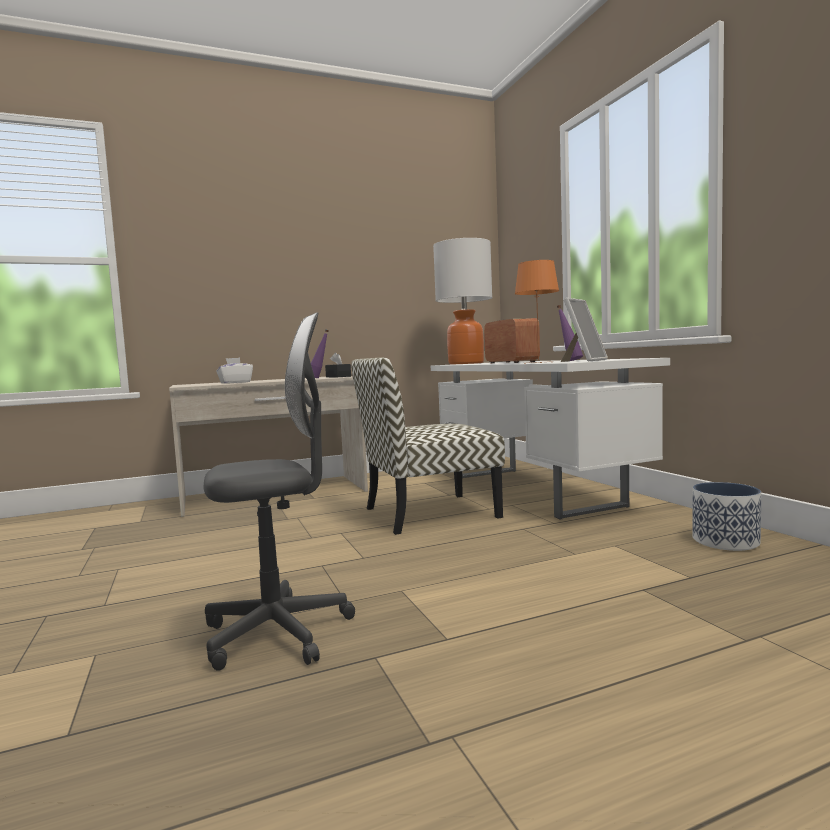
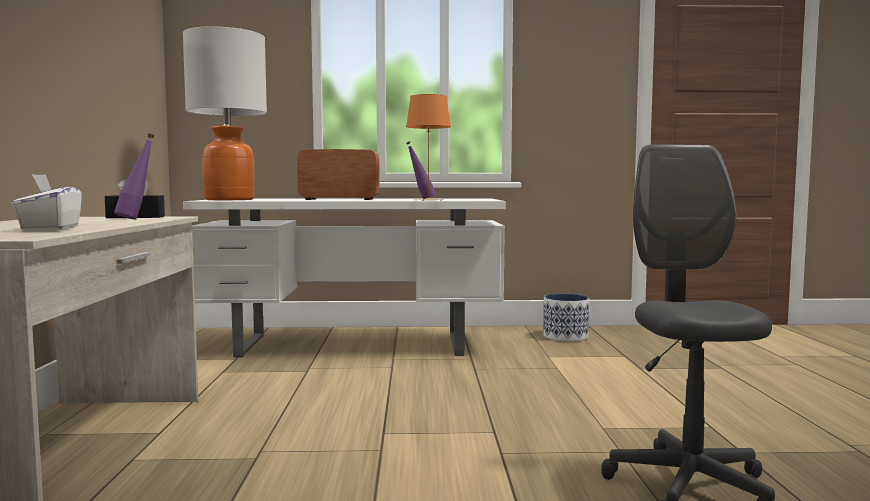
camera: 70 degrees left, 0 degrees up
(428, 513) = (368, 388): chair -> none
(583, 361) = (469, 199): picture frame -> none

